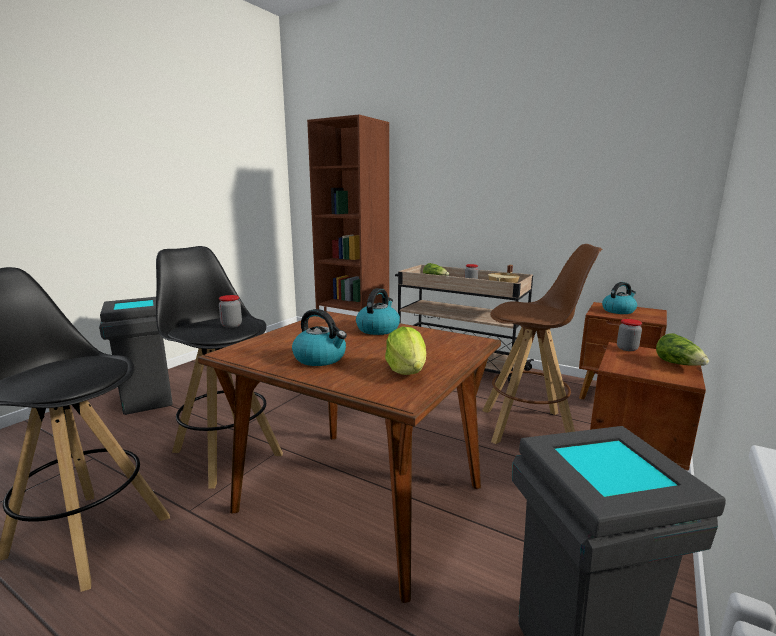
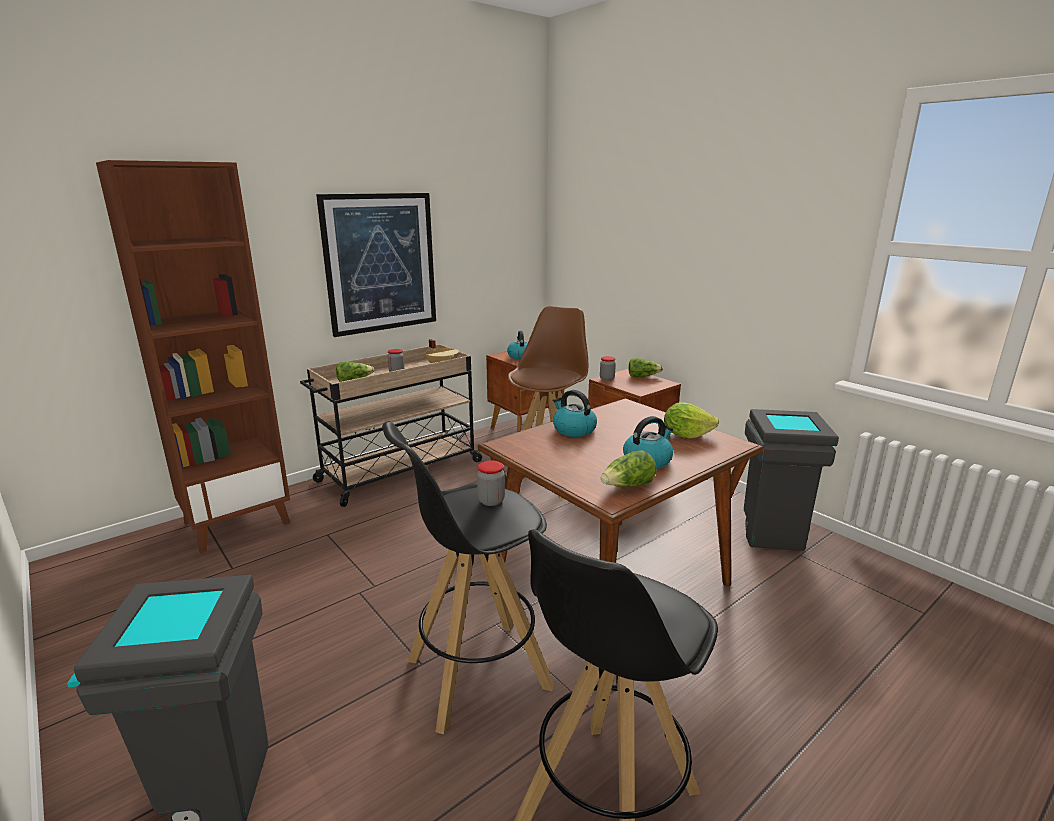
camera: 70 degrees left, 5 degrees up
(257, 355) = (628, 486): none -> lettuce
(494, 194) = (380, 263): none -> picture

